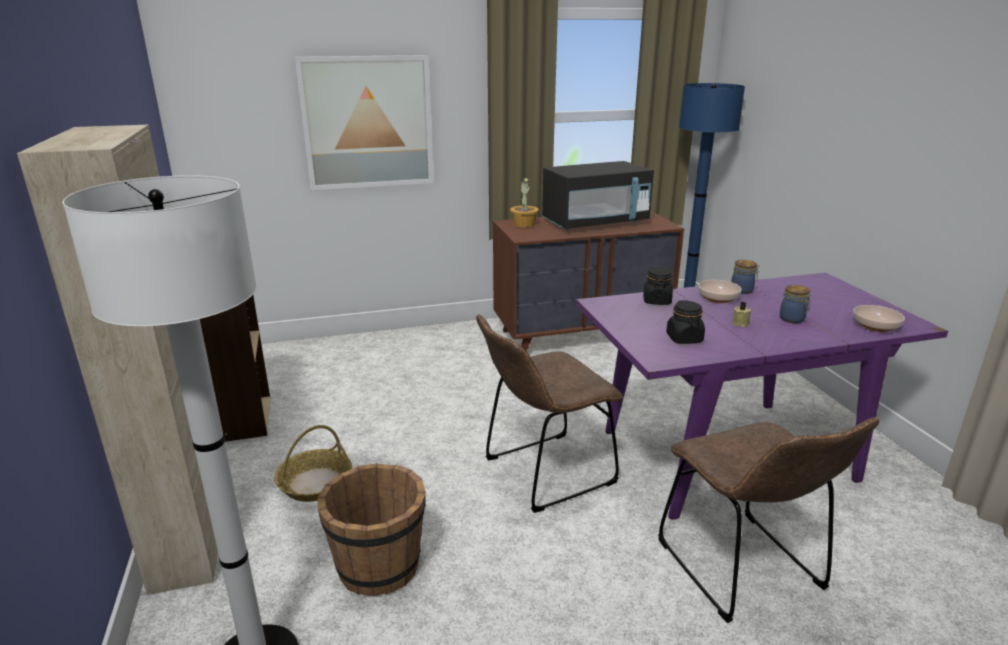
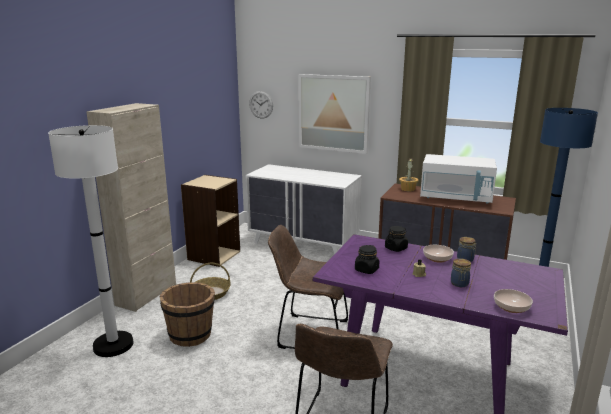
camera: 40 degrees right, 5 degrees down
(217, 121) = (261, 104): none -> wall clock
(357, 351) = (304, 243): none -> white dresser
(595, 223) = (455, 198): black microwave -> white microwave

